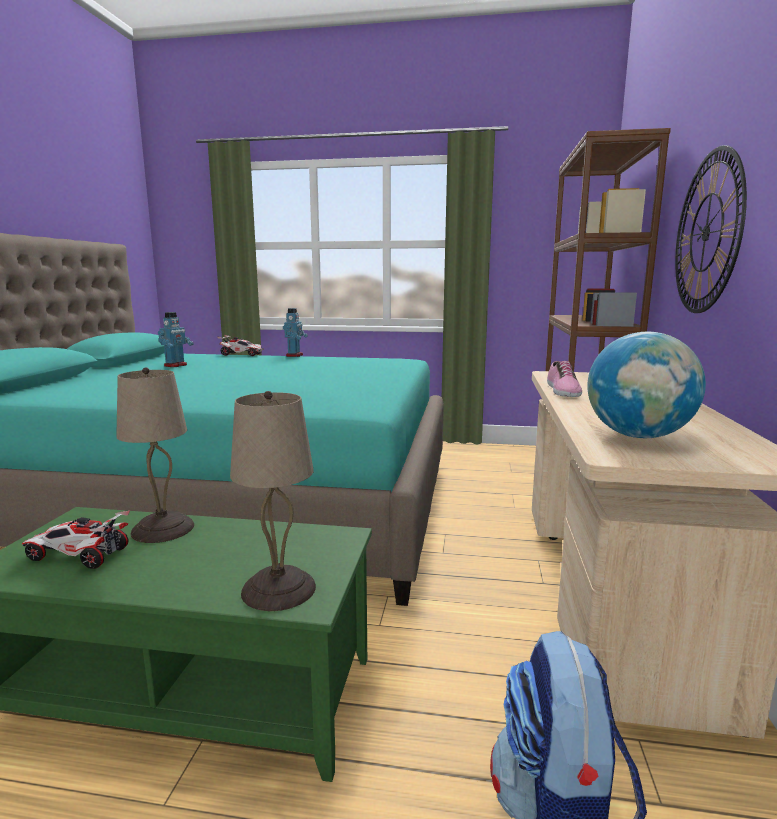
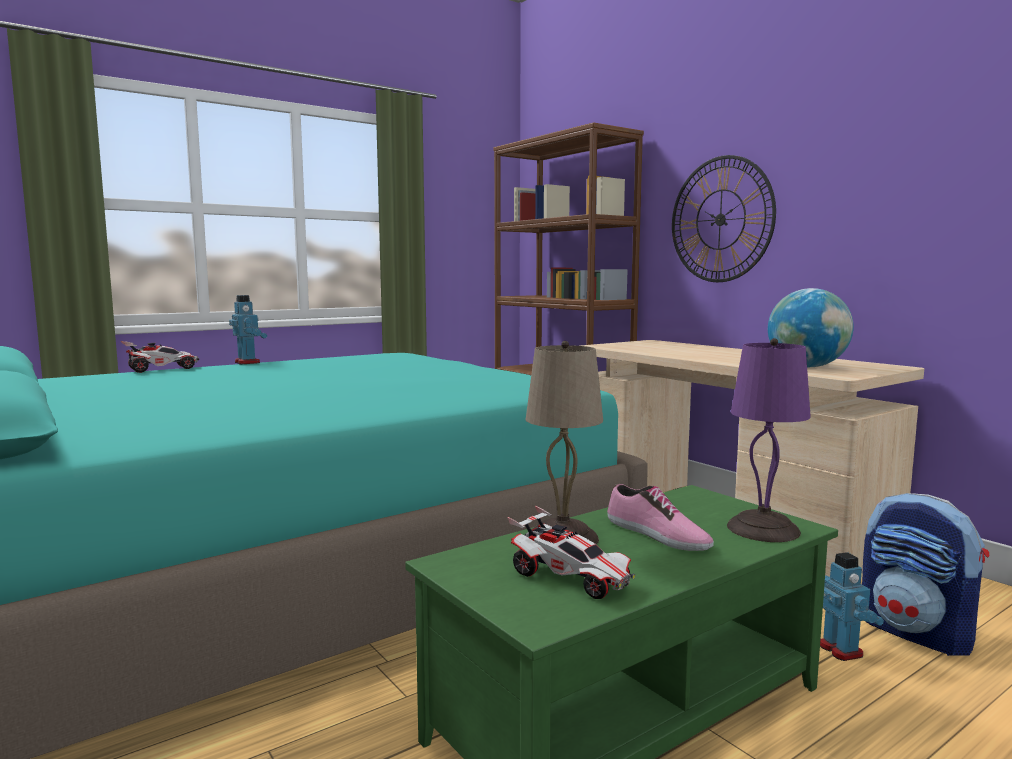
camera: 45 degrees left, 5 degrees down
(78, 556) = (570, 578): toy car -> toy car turned 105 degrees counterclockwise
(176, 365) = (131, 389): toy robot -> toy robot (841, 650)
(280, 589) = (763, 528): beige table lamp -> purple table lamp
(561, 390) = (660, 353): shoe -> shoe (656, 534)

